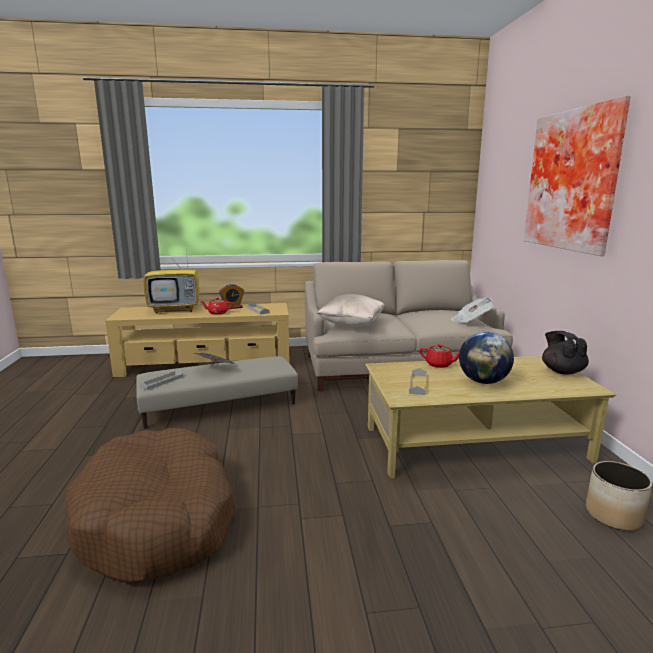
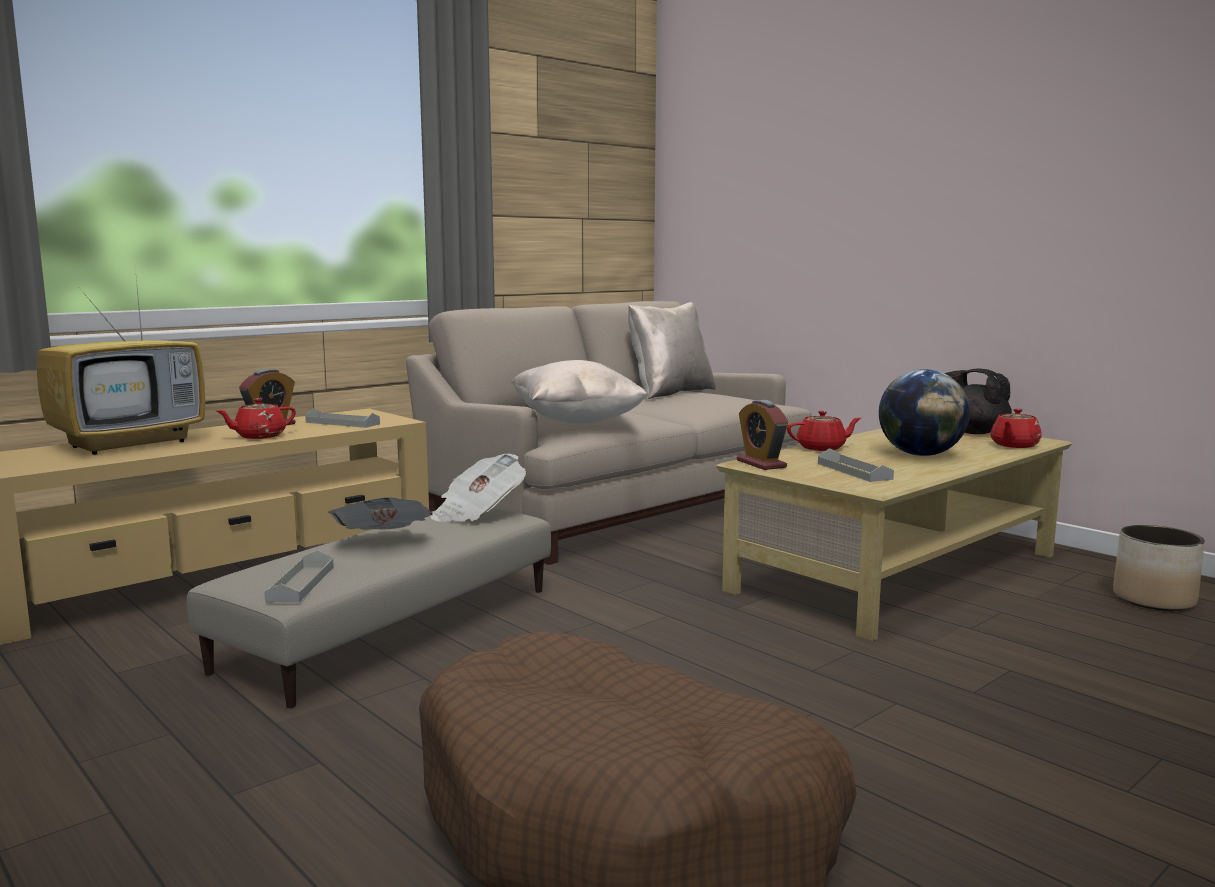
camera: 35 degrees left, 5 degrees down
(383, 368) = (761, 464): none -> alarm clock
(439, 312) = (670, 393): none -> beige pillow
(470, 320) = (743, 396): newspaper -> newspaper (477, 513)
(562, 388) = (1014, 445): none -> red teapot
(574, 180) = (907, 146): picture -> none

